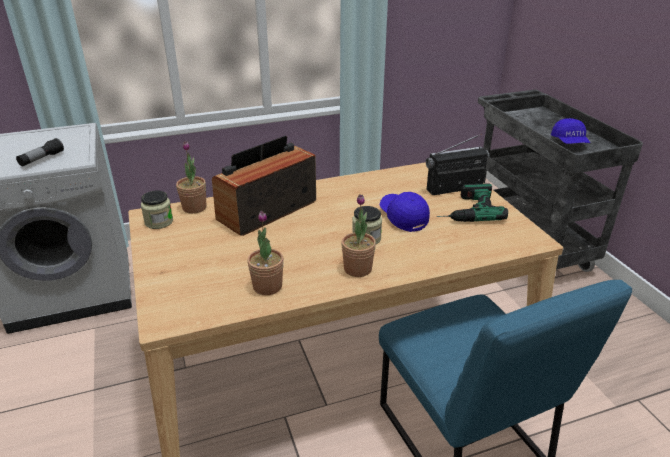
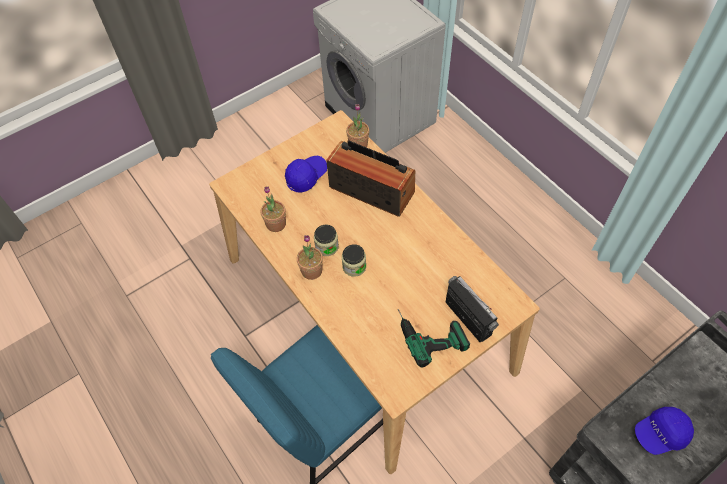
camera: 75 degrees right, 25 degrees up
(42, 159) = (367, 30): flashlight -> none
(159, 222) = (331, 133): jar -> jar (327, 246)
(403, 217) = (396, 285): blue cap -> blue cap (306, 177)

